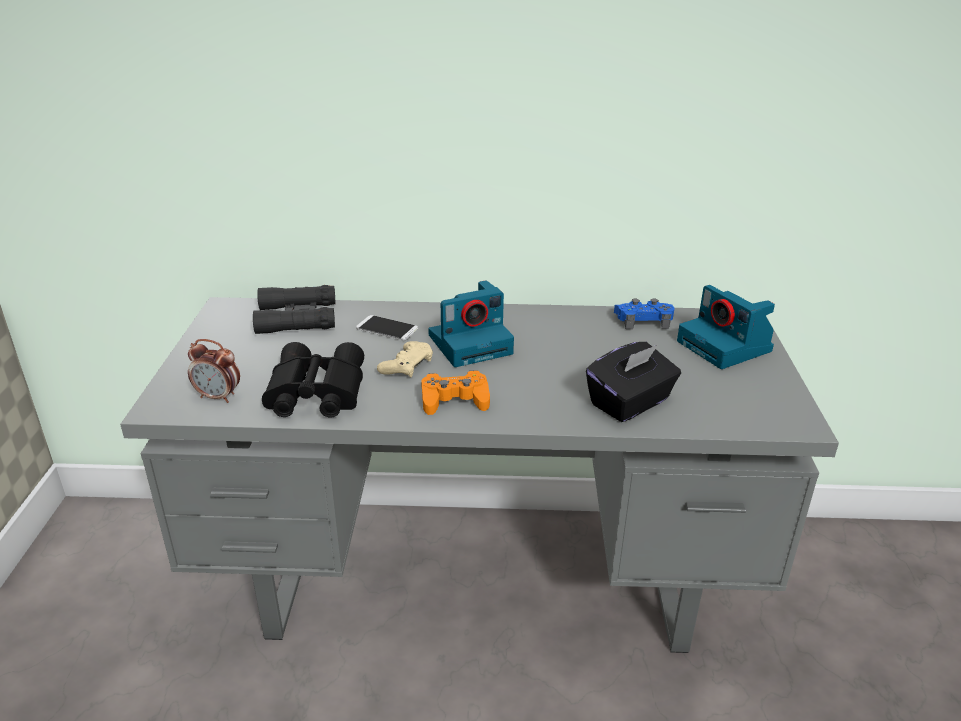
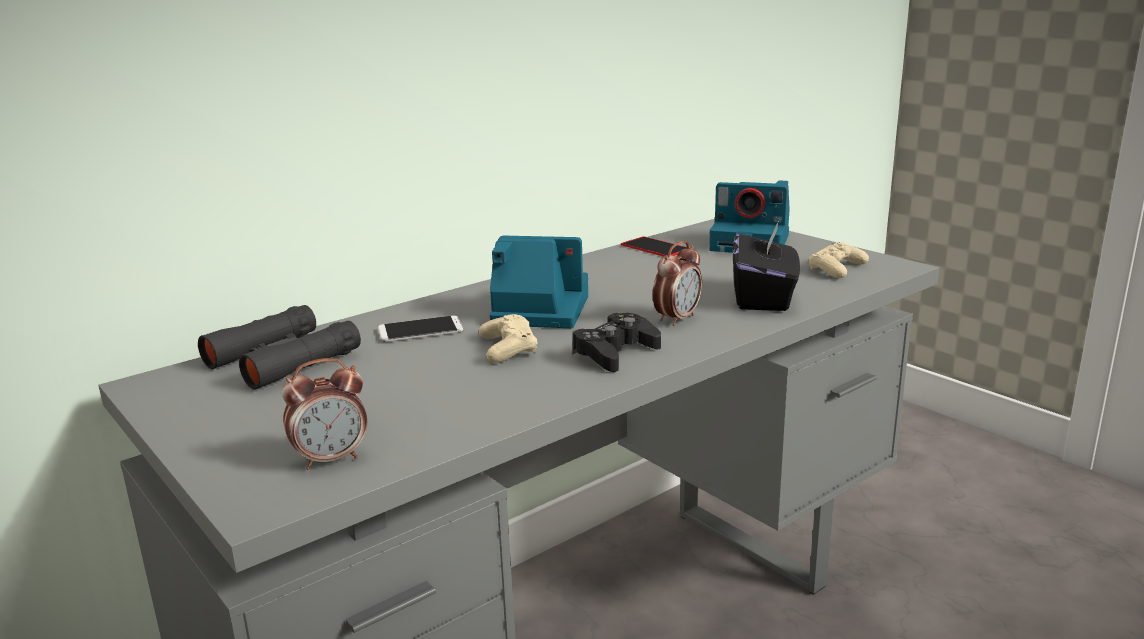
camera: 40 degrees left, 10 degrees down
(313, 393) = (452, 407): black binoculars -> none
(455, 400) = (615, 352): orange game controller -> black game controller
(471, 343) = (537, 310): camera -> camera turned 105 degrees counterclockwise
(538, 392) = (677, 319): none -> alarm clock
(643, 320) = (655, 247): blue game controller -> phone
(742, 403) = (837, 268): none -> beige game controller

